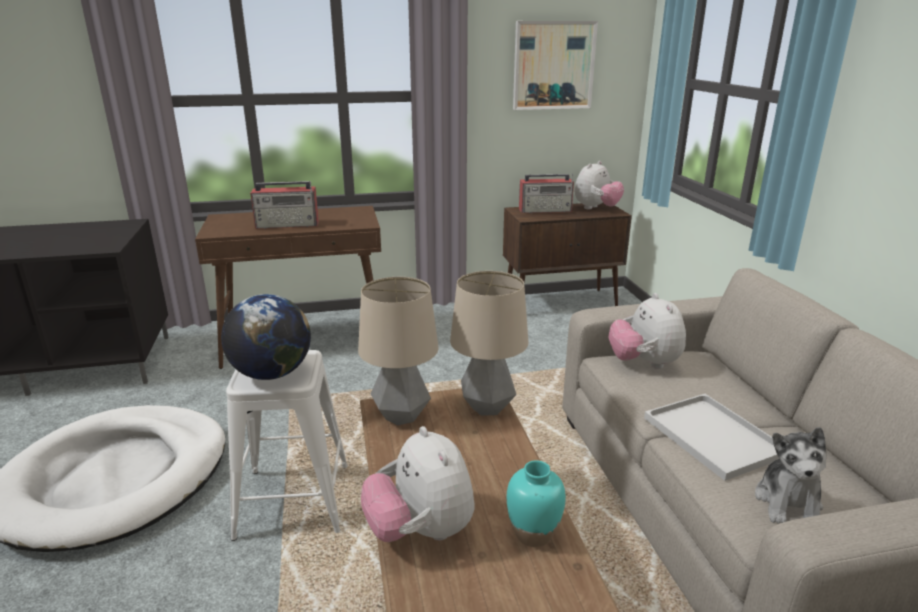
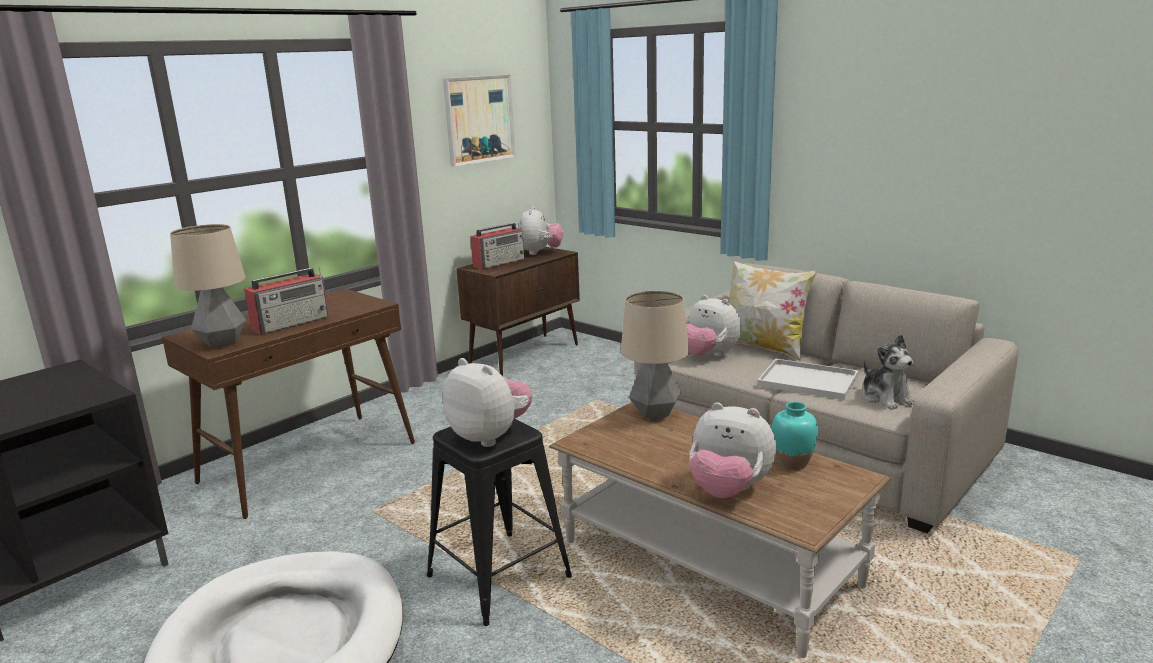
camera: 35 degrees left, 5 degrees down
(271, 373) = (490, 437): globe -> plush toy
(293, 501) = (499, 577): white stool -> black stool
(401, 416) = (602, 441): table lamp -> table lamp (222, 343)
(723, 375) = (763, 347): none -> pillow

